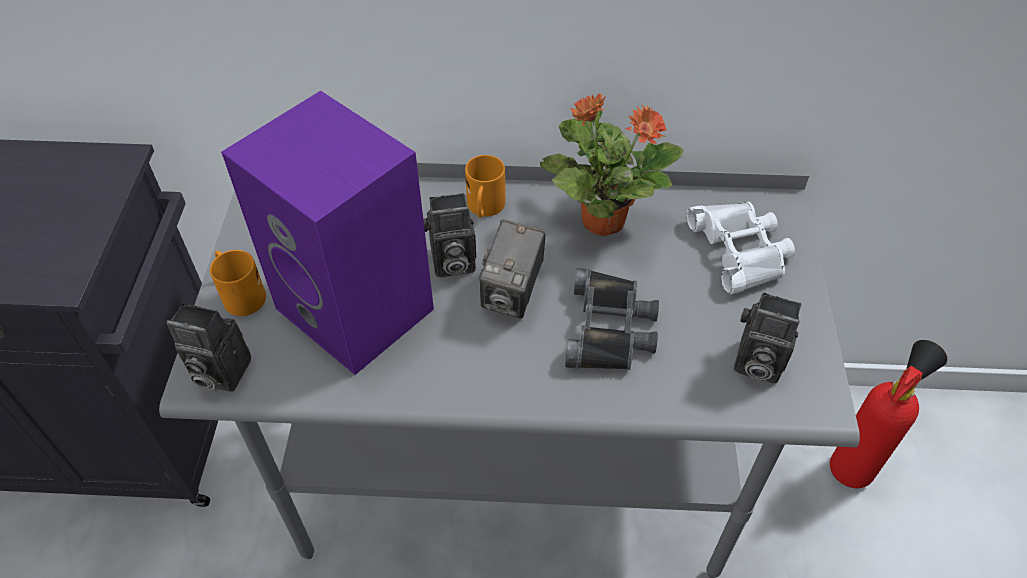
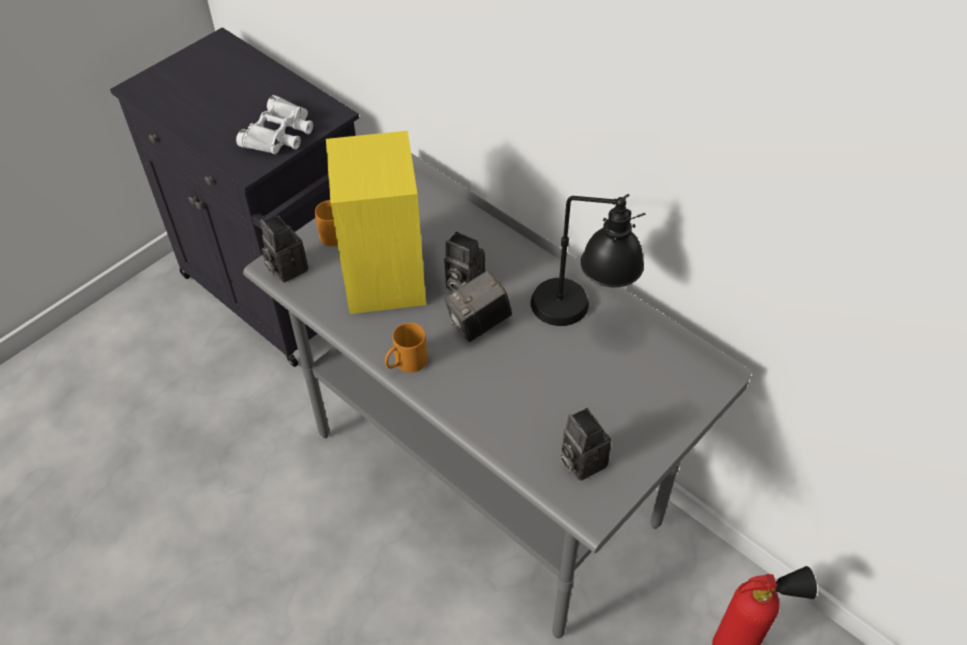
camera: 40 degrees right, 0 degrees up
(359, 309) = (386, 279): purple speaker -> yellow speaker
(485, 209) = (516, 263): orange mug -> orange mug (405, 363)
(602, 220) = (582, 314): potted plant -> black table lamp
(610, 328) = (514, 382): black binoculars -> none
(741, 250) = (652, 390): white binoculars -> white binoculars (280, 133)

